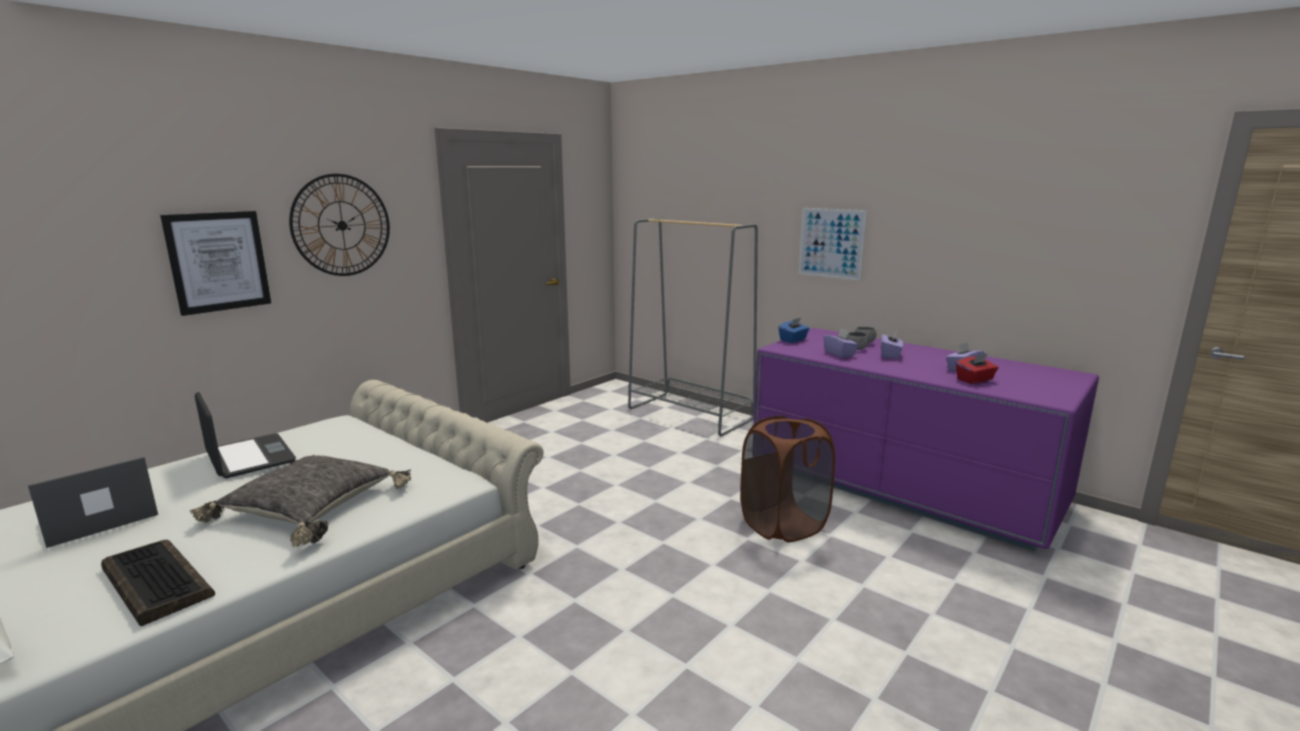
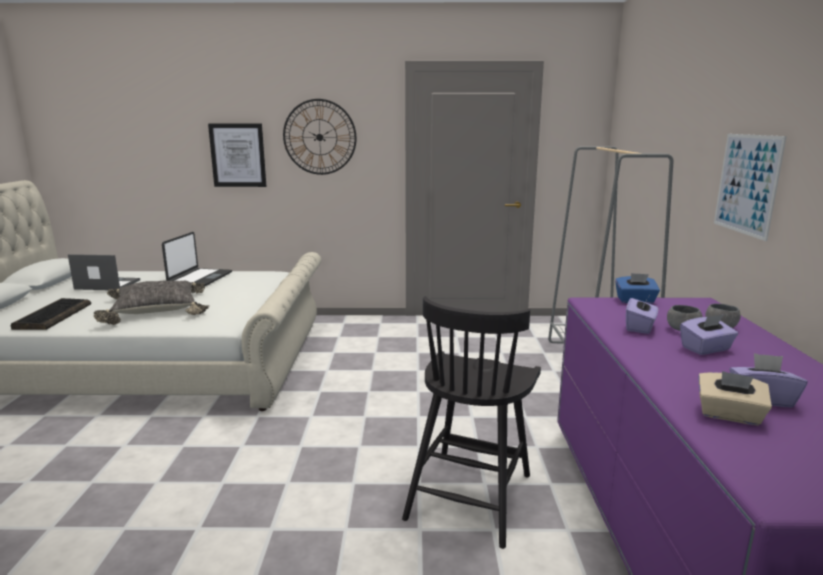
camera: 50 degrees right, 0 degrees up
(783, 525) = (470, 493): brown laundry basket -> black chair
(975, 380) = (729, 415): red tissue box -> beige tissue box

